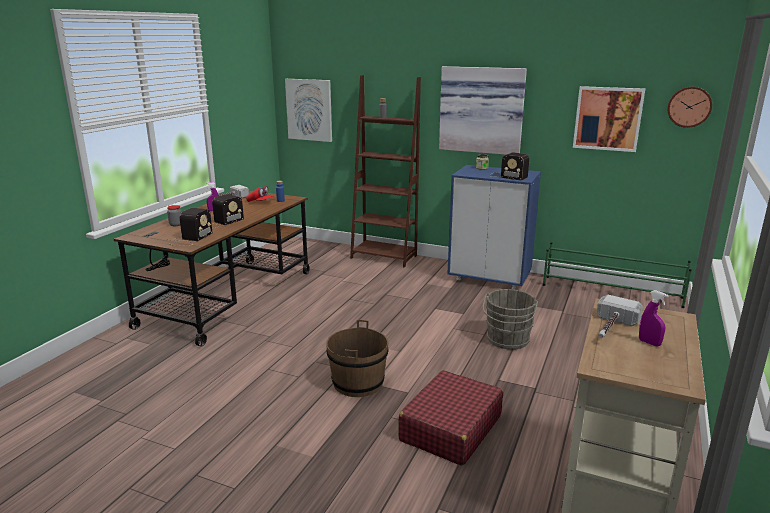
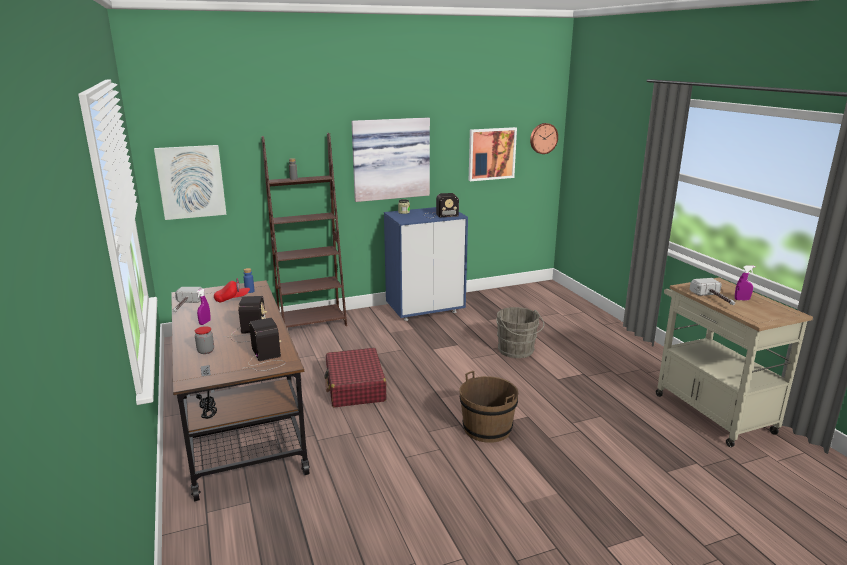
camera: 45 degrees left, 0 degrees up
(450, 428) = (590, 424): red suitcase -> red suitcase (355, 387)
(612, 291) = (512, 291): green shoe rack -> none

